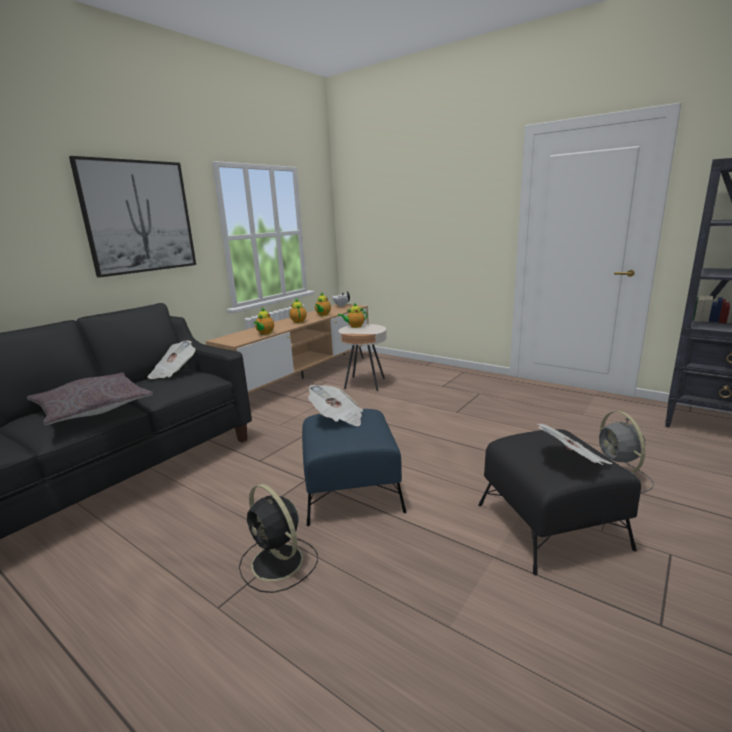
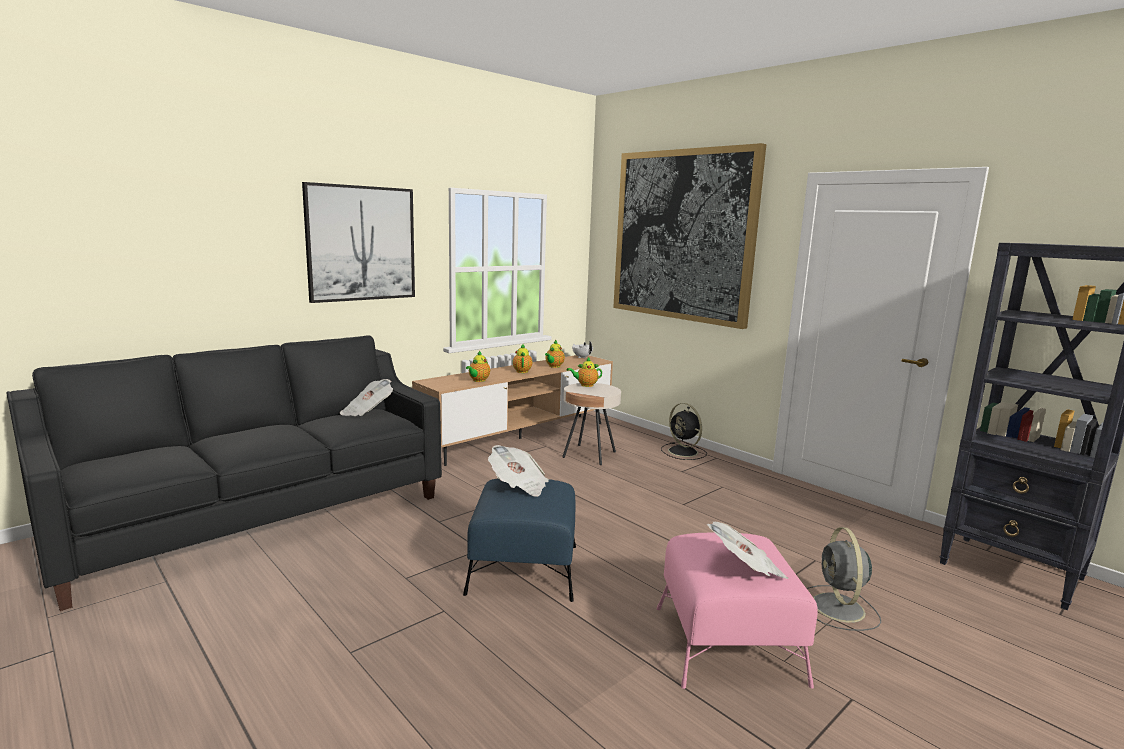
camera: 10 degrees right, 5 degrees down
(92, 408) = (278, 437): grey pillow -> none
(278, 563) = (421, 625): black fan -> black fan (684, 452)
(418, 193) = (683, 235): none -> picture
(551, 526) = (727, 645): black ottoman -> pink ottoman

